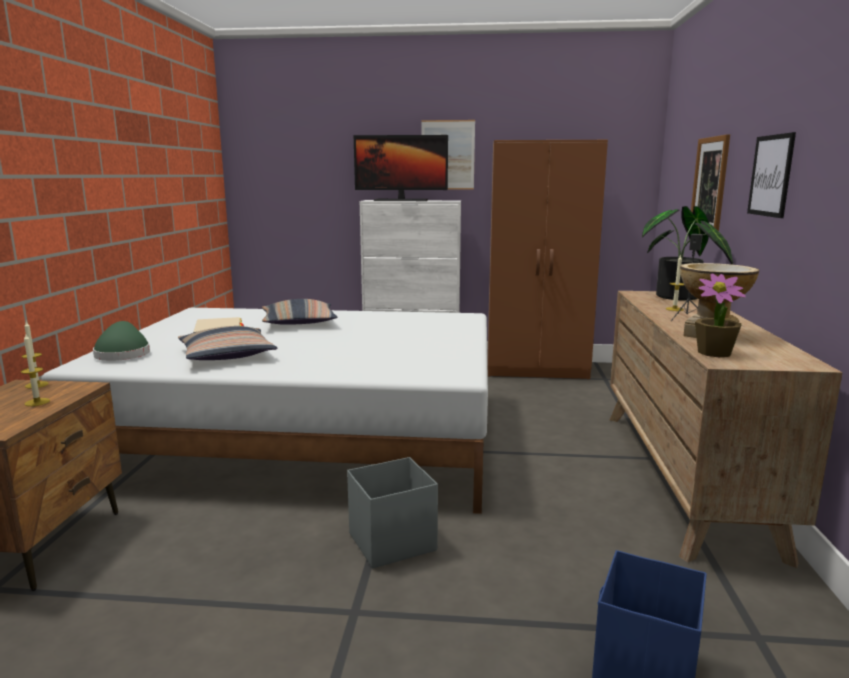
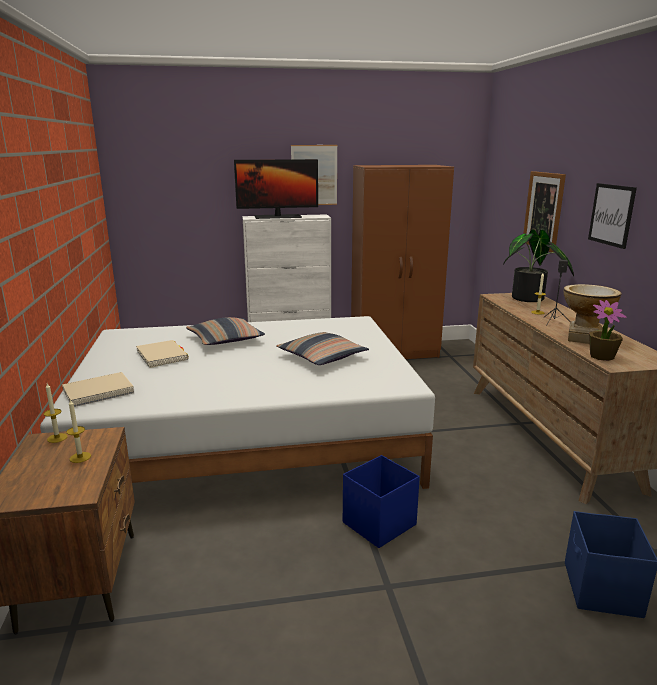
camera: 15 degrees left, 5 degrees up
(123, 354) = (98, 392): green hat -> beige book
(227, 355) = (197, 383): pillow -> pillow (322, 357)
(391, 542) = (378, 524): grey storage box -> blue storage box

